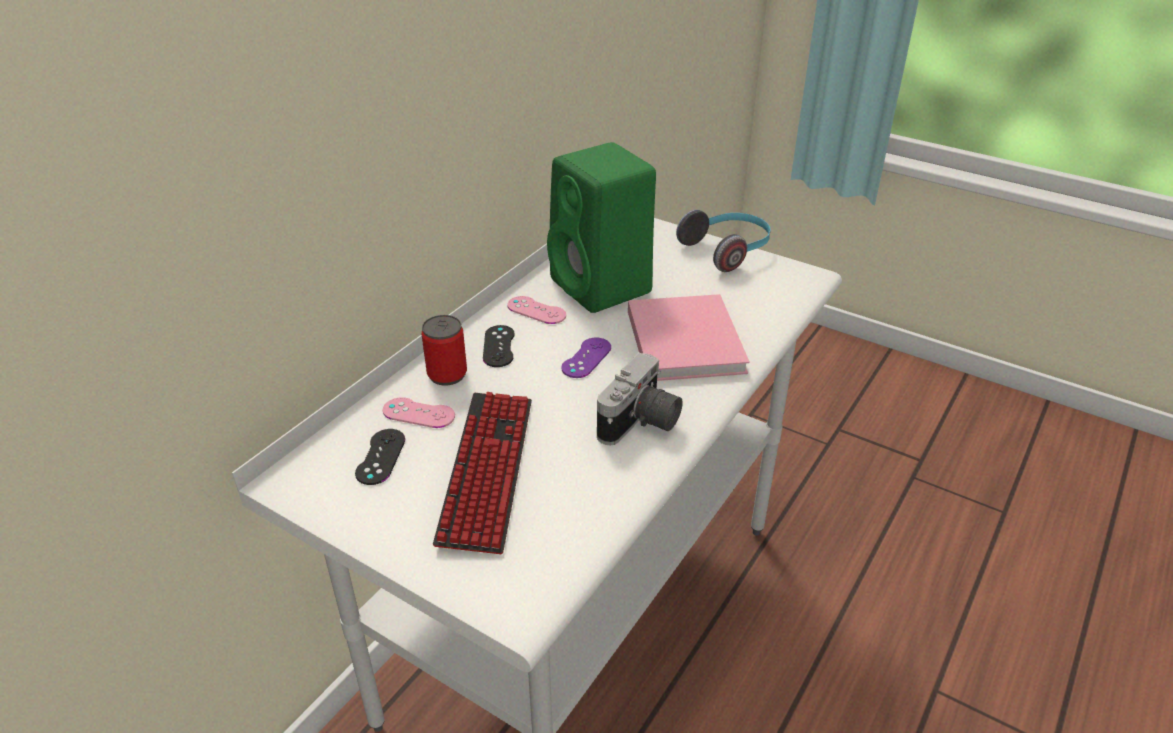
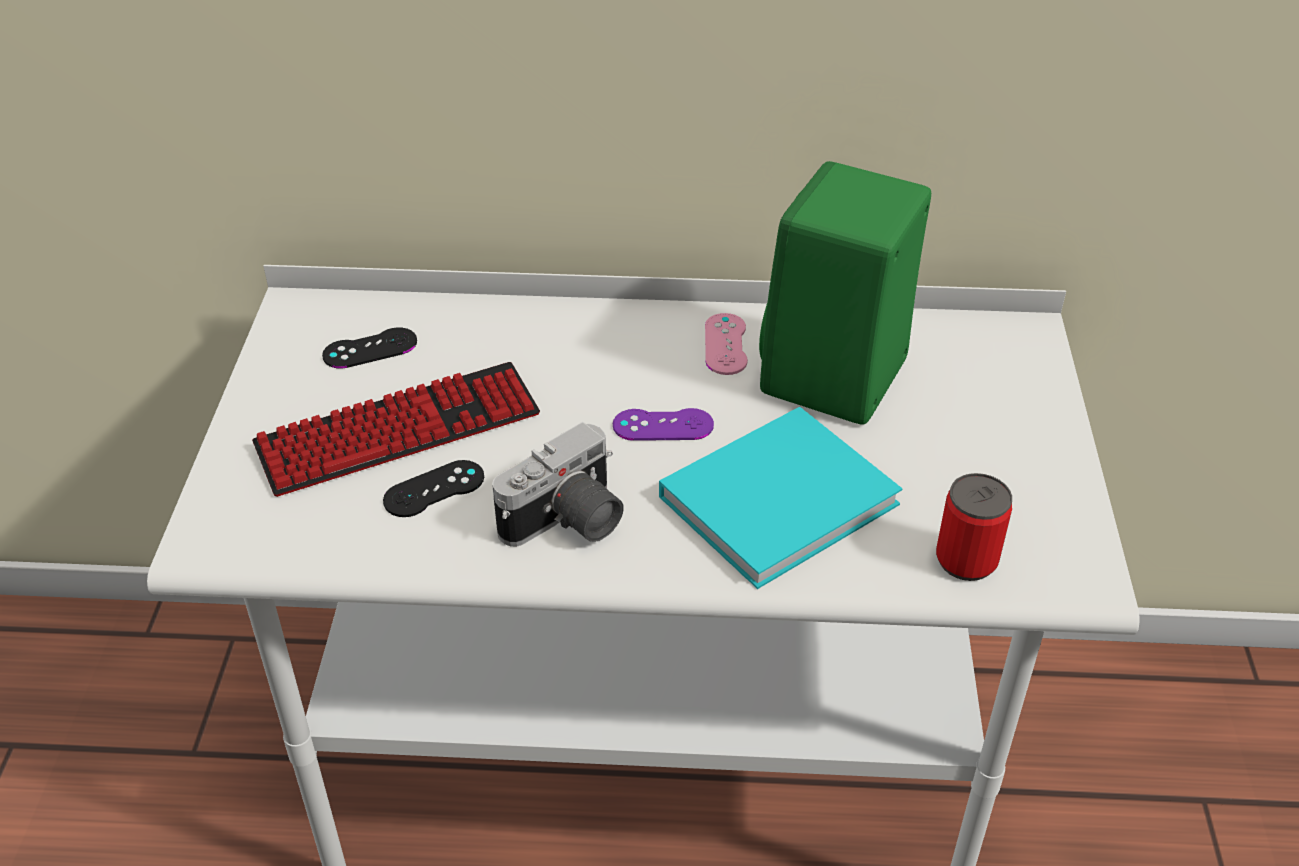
camera: 60 degrees right, 5 degrees up
(418, 413) = (457, 342): pink game controller -> none
(447, 374) = (540, 331): can -> can (966, 560)
(499, 346) = (625, 346): black game controller -> black game controller (434, 489)
(641, 424) = (568, 523): camera -> camera turned 45 degrees counterclockwise
(684, 339) = (784, 498): pink book -> turquoise book
(727, 251) = (1062, 464): headphones -> none

